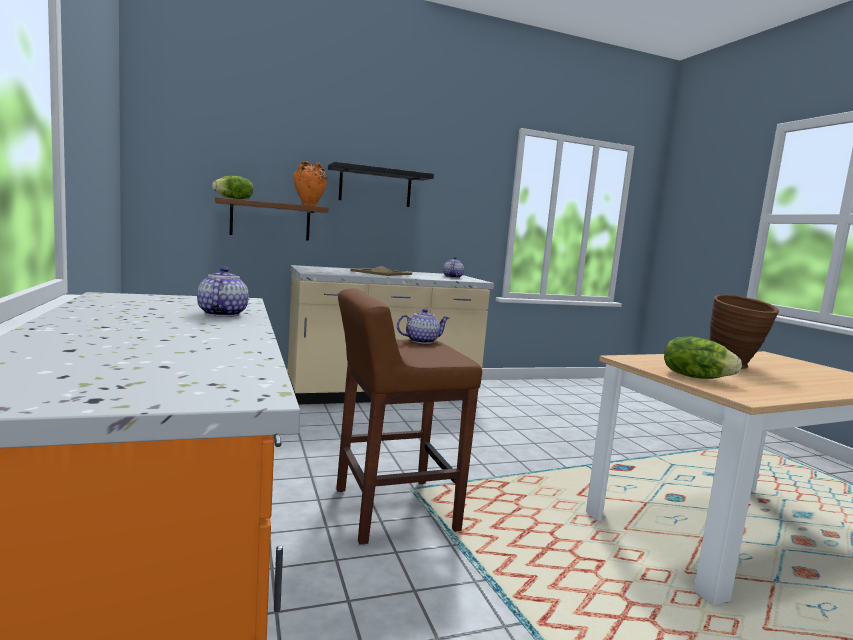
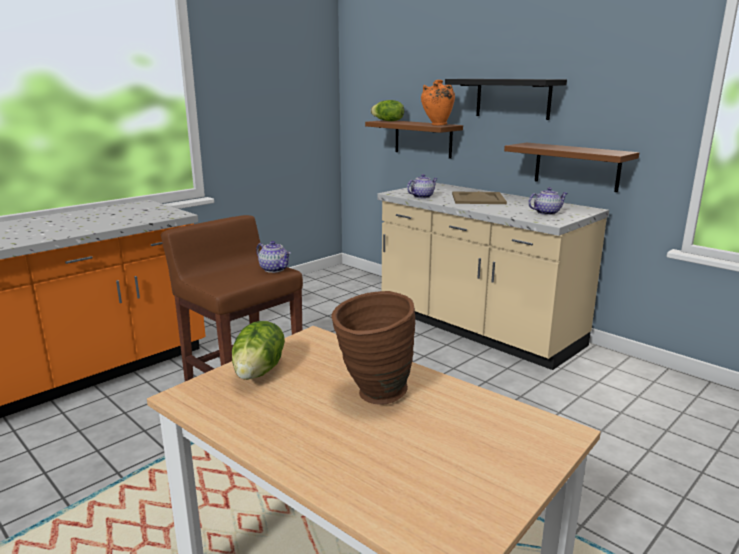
camera: 65 degrees right, 10 degrees up
(221, 314) = (114, 222): teapot -> teapot (422, 196)
(432, 244) = (576, 166): none -> brown shelf

